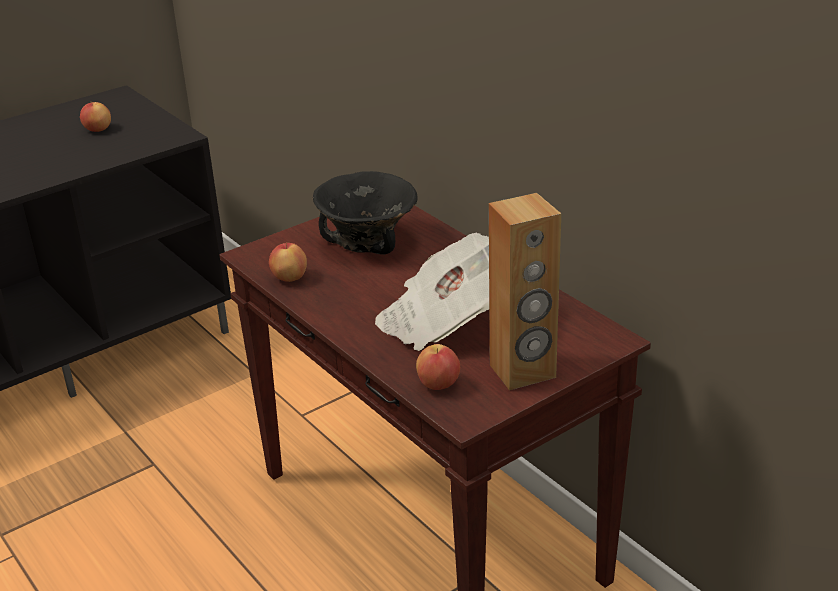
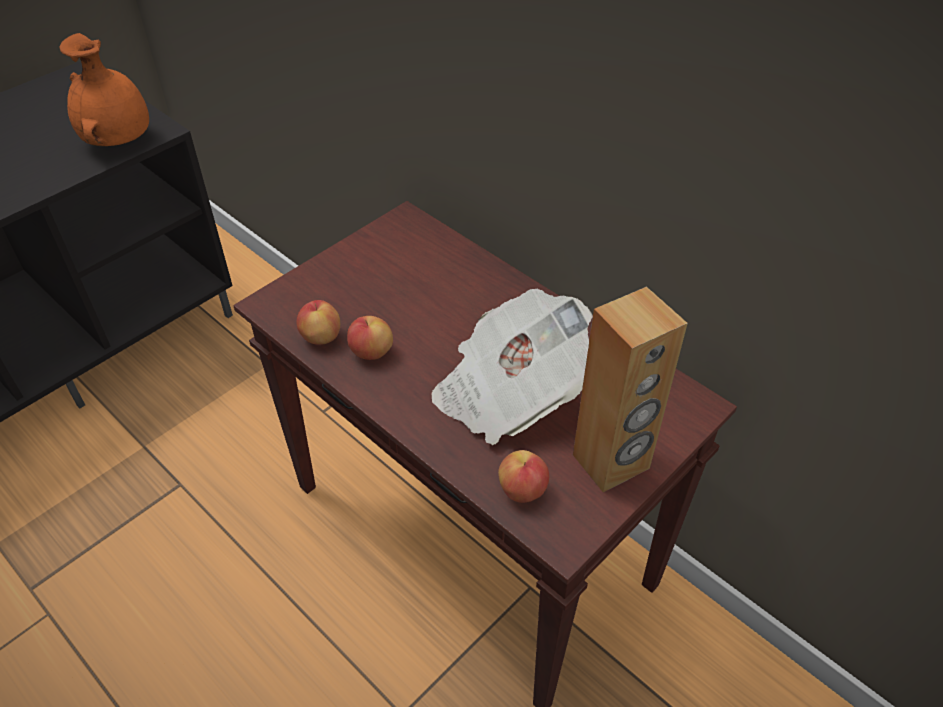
camera: 10 degrees left, 15 degrees up
(97, 130) = (61, 125): apple -> apple (371, 352)
(145, 142) = (120, 141): none -> orange vase
(366, 243) = (398, 280): black bowl -> none

